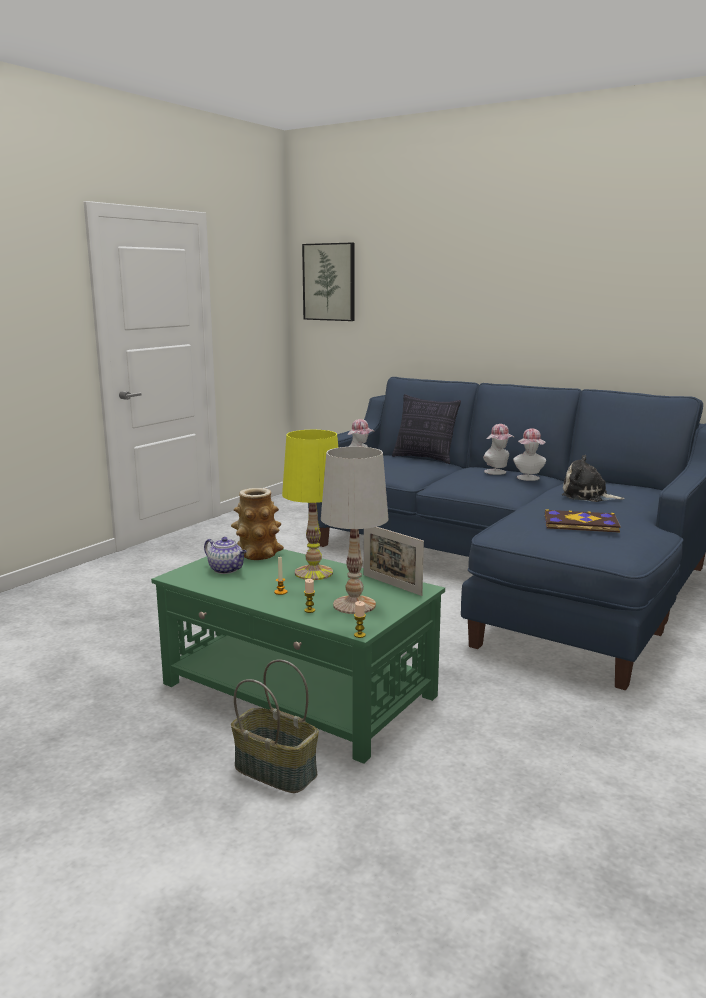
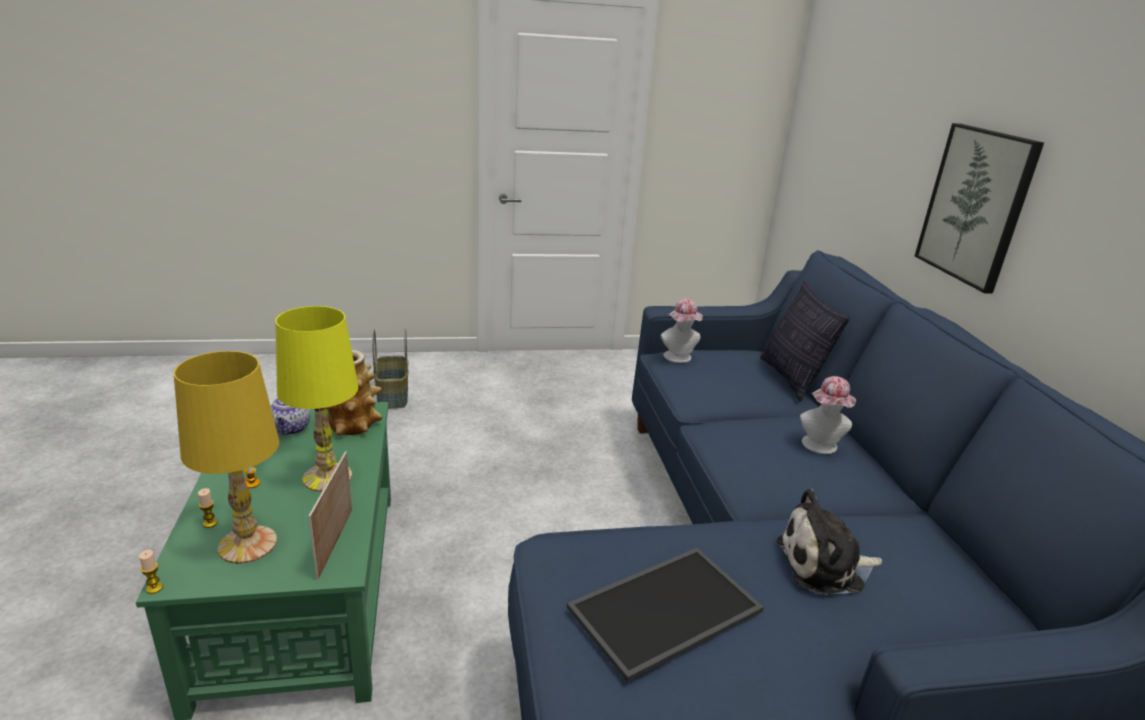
camera: 45 degrees right, 10 degrees up
(277, 770) = (130, 663): basket -> basket (393, 396)
(329, 282) = (825, 98): picture -> picture (976, 206)
(353, 605) = (247, 544): white table lamp -> yellow table lamp
(529, 478) = (839, 481): hat -> none
(580, 524) = (666, 612): book -> tray
(588, 496) = (825, 566): plush toy -> plush toy turned 75 degrees counterclockwise

